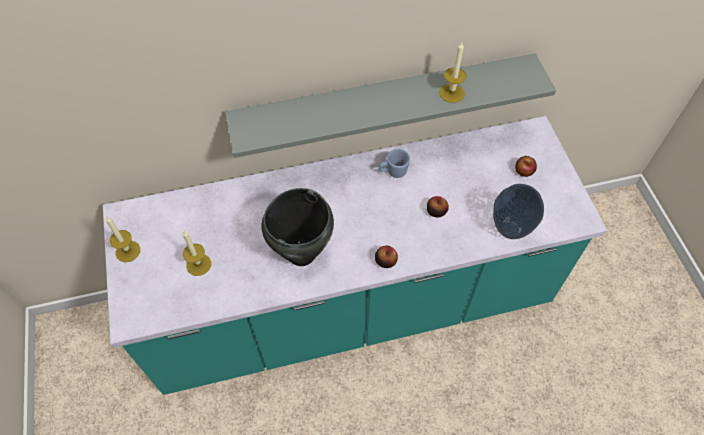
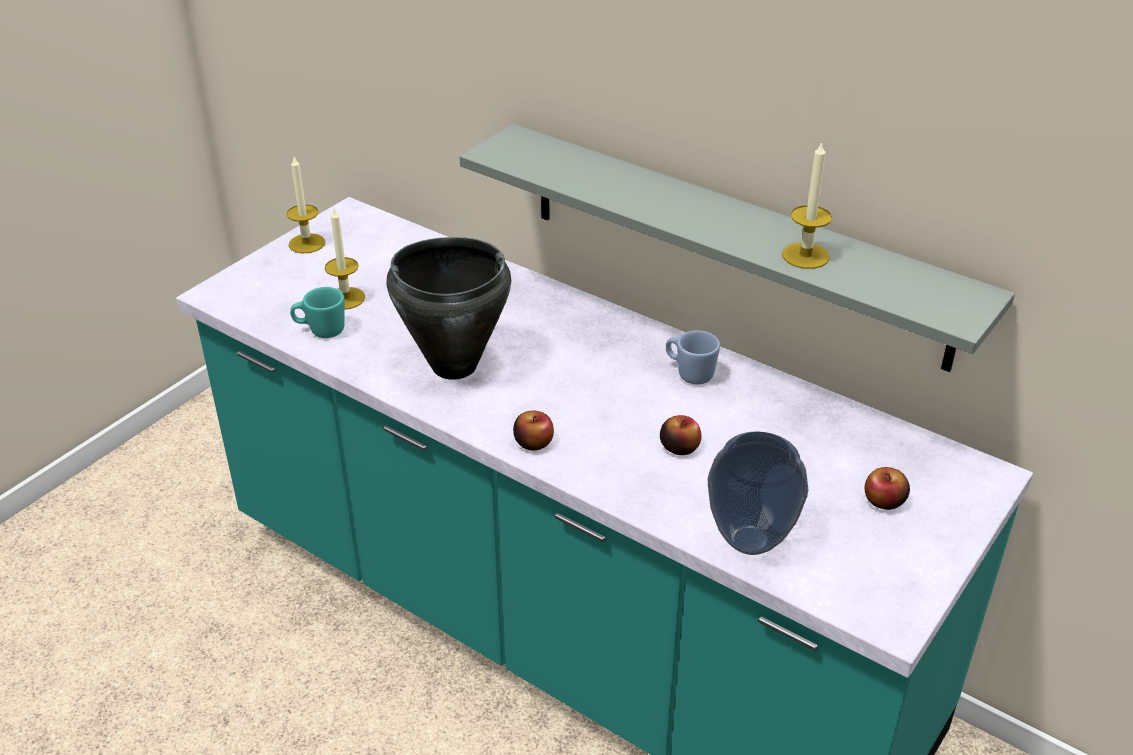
camera: 50 degrees right, 20 degrees down
(216, 292) = (320, 331): none -> turquoise mug

